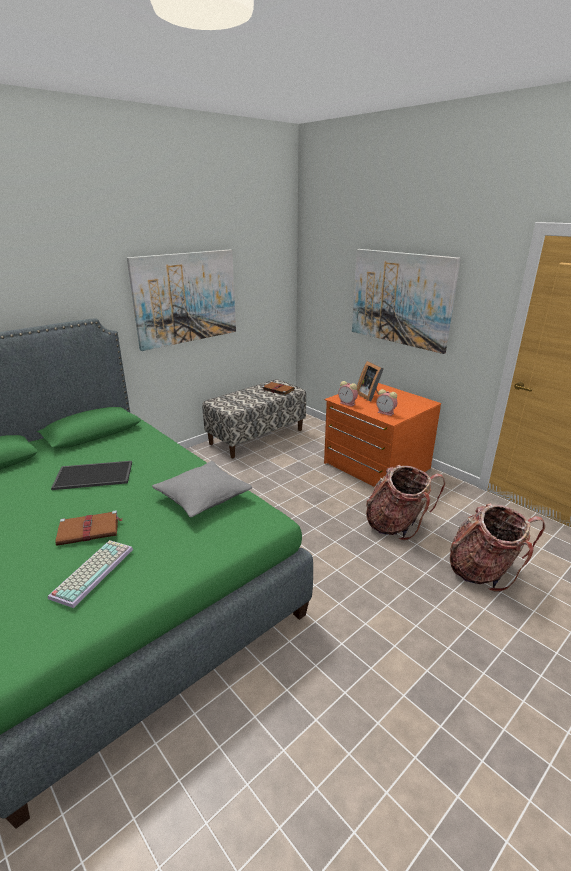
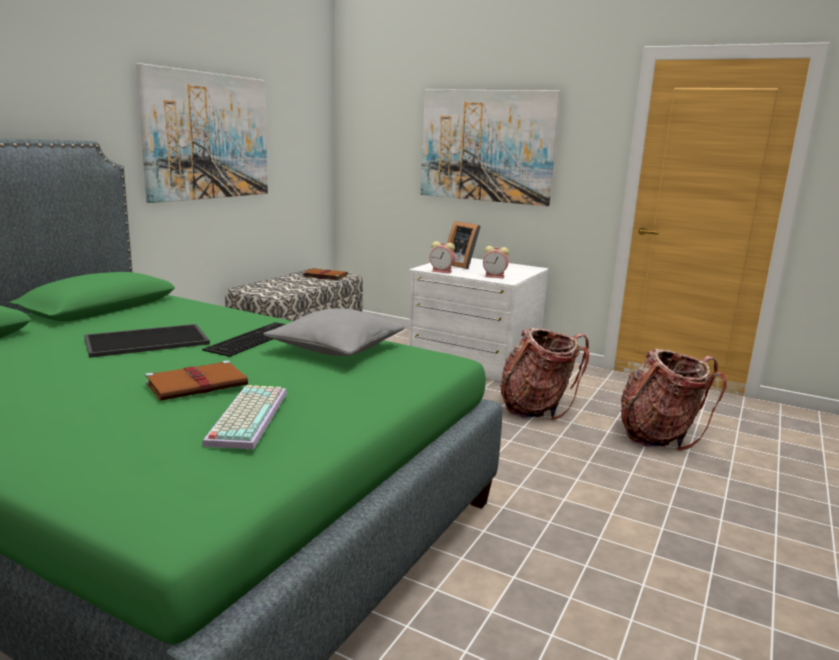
camera: 20 degrees left, 10 degrees down
(158, 479) = (253, 338): none -> keyboard
(375, 466) = (474, 359): orange dresser -> white dresser

